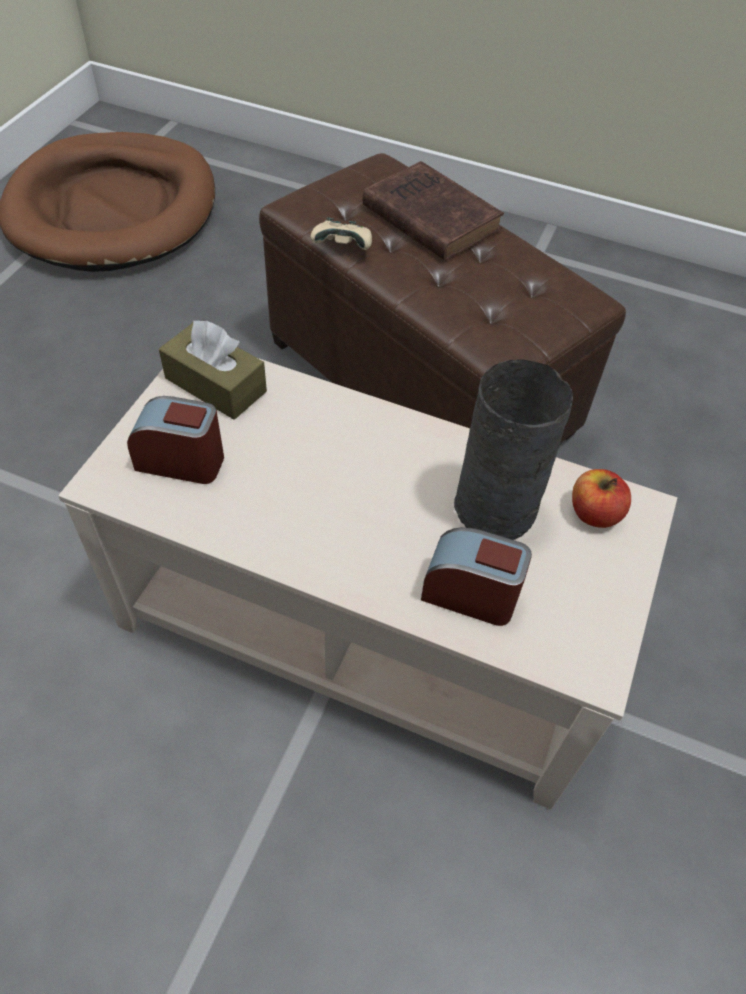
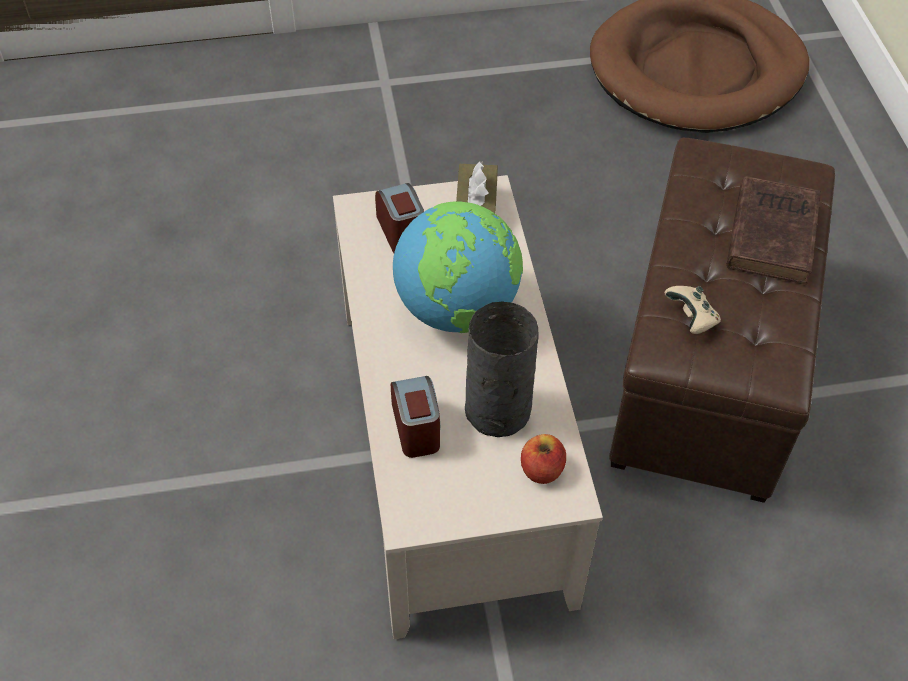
camera: 60 degrees right, 0 degrees up
(333, 469) = (457, 308): none -> globe
(343, 248) = (679, 203): beige game controller -> beige game controller (692, 318)

